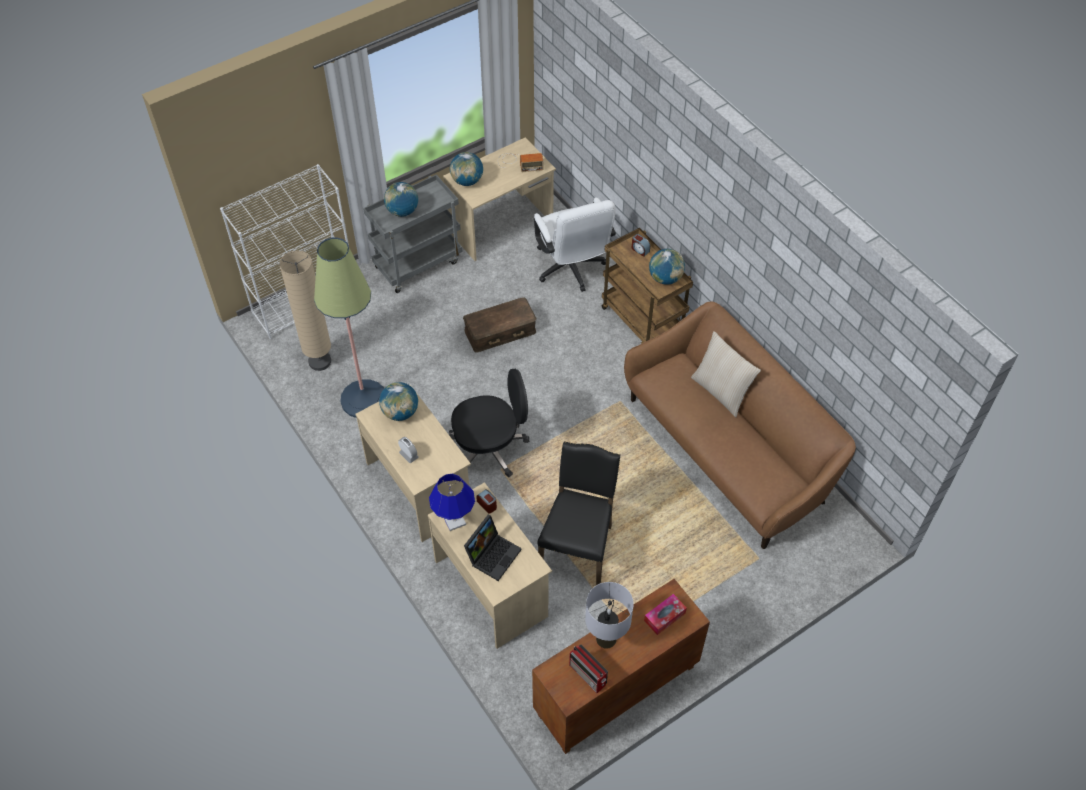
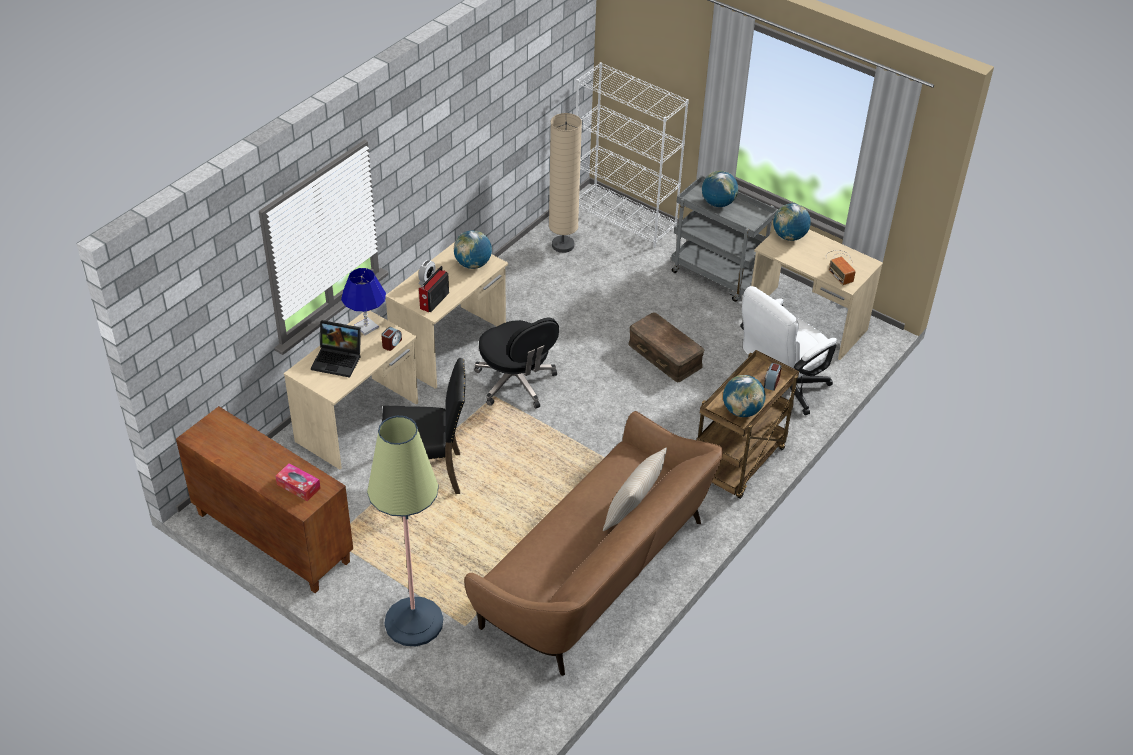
camera: 70 degrees right, 10 degrees down
(364, 399) = (533, 284): floor lamp -> floor lamp (414, 622)
(588, 675) = (221, 444): radio -> radio (433, 301)
(606, 638) = (263, 448): grey table lamp -> none

